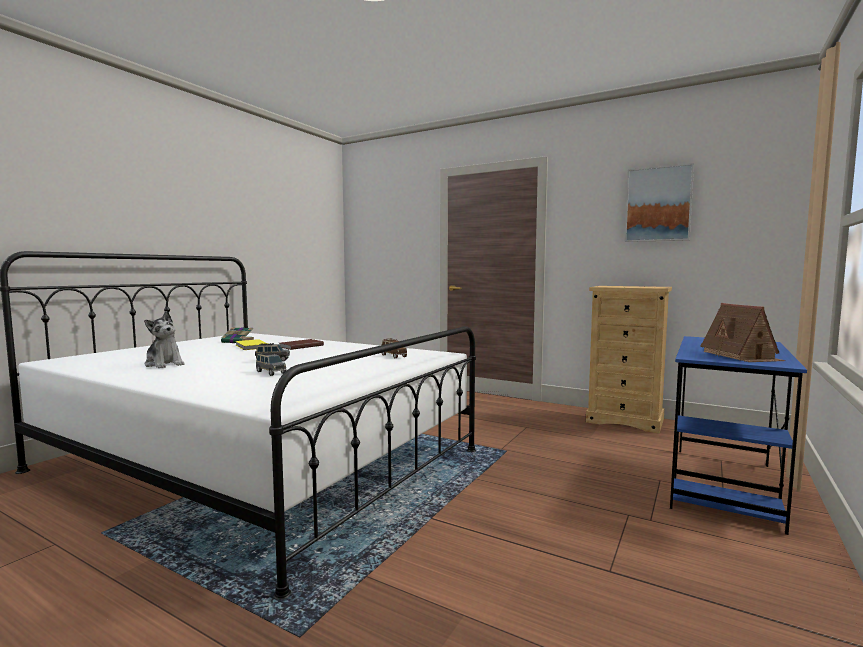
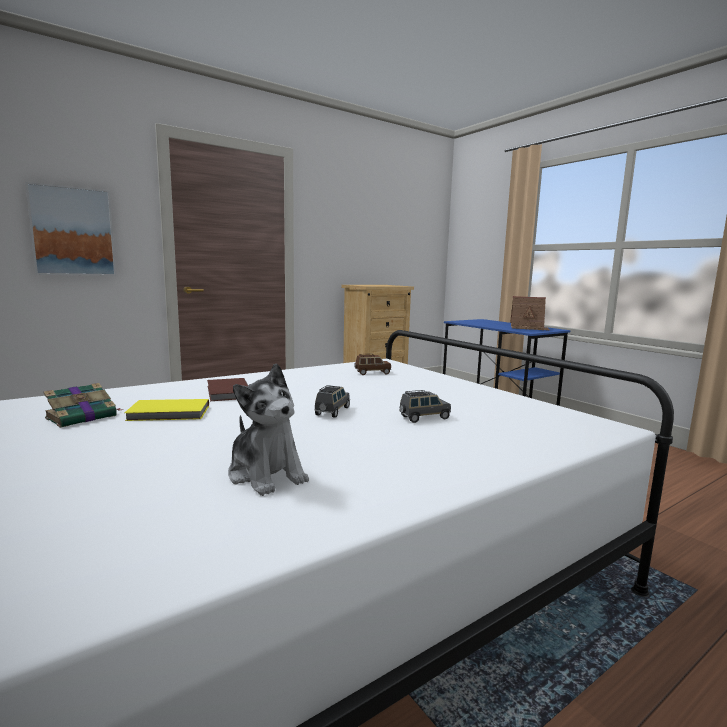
camera: 65 degrees left, 5 degrees up
(164, 364) = (266, 474): plush toy -> plush toy turned 75 degrees clockwise
(658, 204) = (378, 216): picture -> picture (73, 231)

